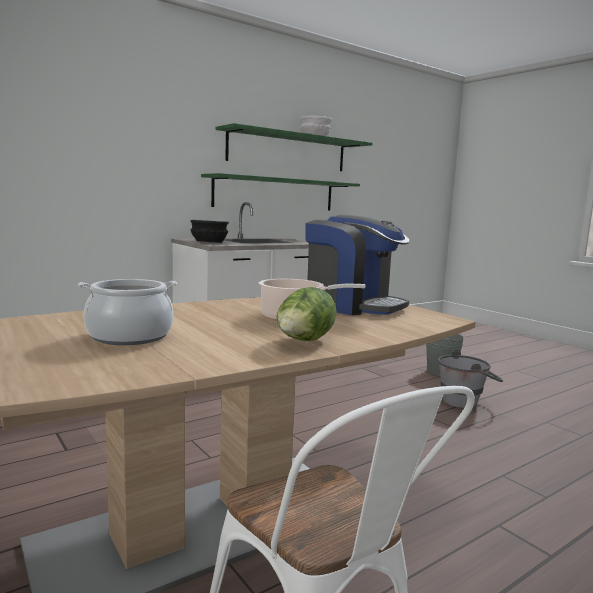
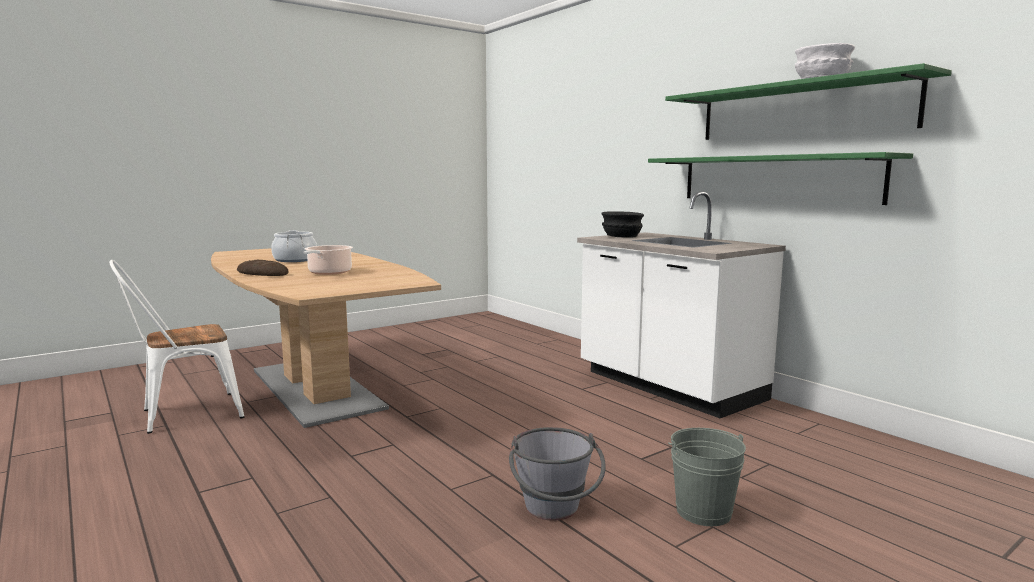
camera: 90 degrees right, 0 degrees up
(304, 342) = (262, 273): lettuce -> bread
(352, 306) = (371, 280): coffee machine -> none

